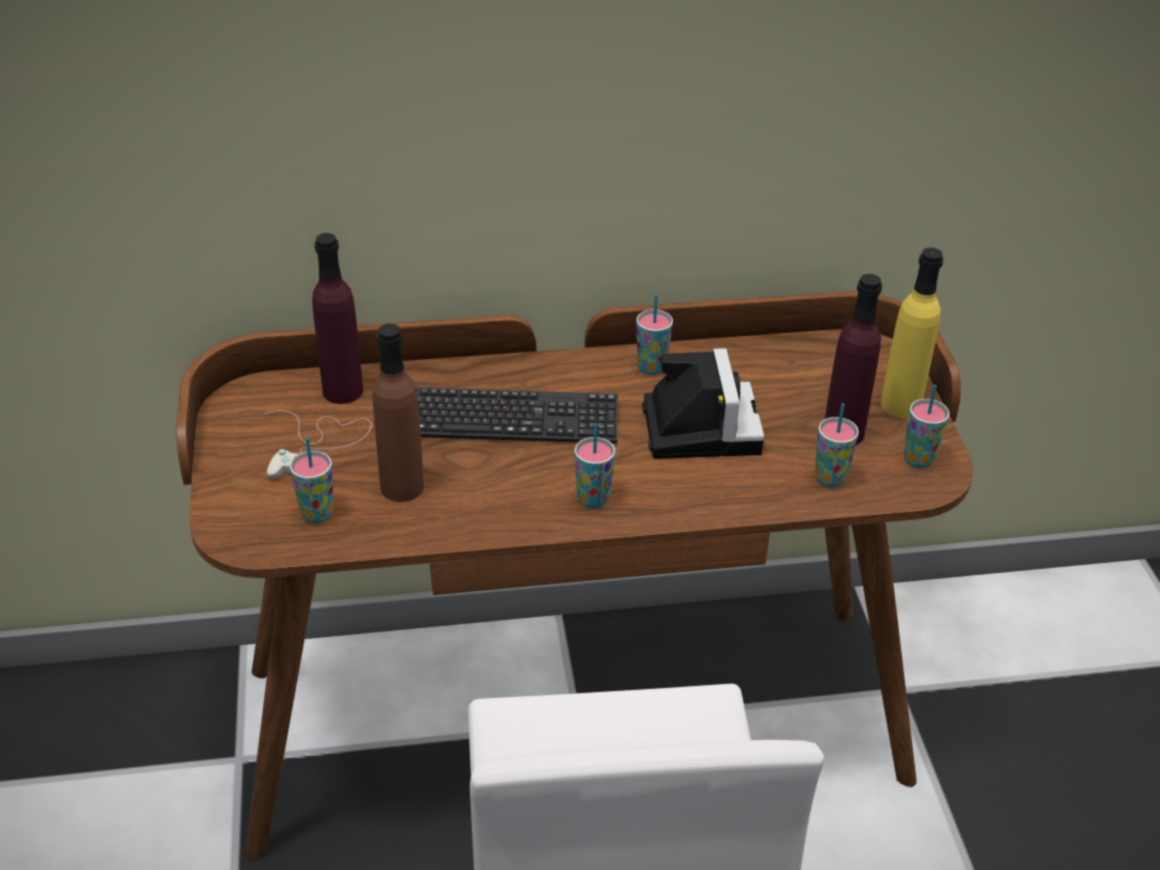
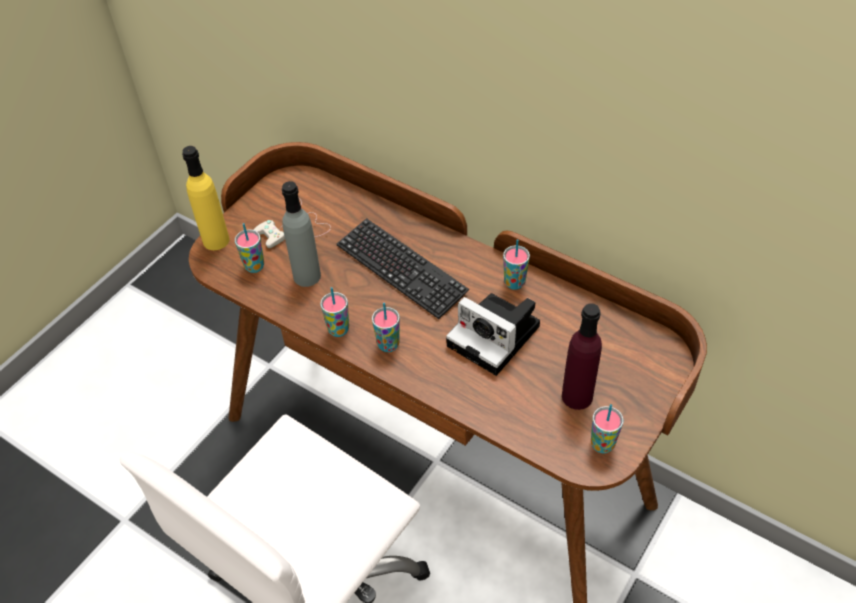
camera: 45 degrees right, 10 degrees up
(343, 391) = (341, 202): purple bottle -> none
(402, 487) = (307, 276): brown bottle -> grey bottle
(699, 425) = (497, 337): camera -> camera turned 90 degrees clockwise
(830, 478) = (532, 420): cup -> cup (338, 330)
(900, 404) = (637, 401): yellow bottle -> yellow bottle (216, 240)

